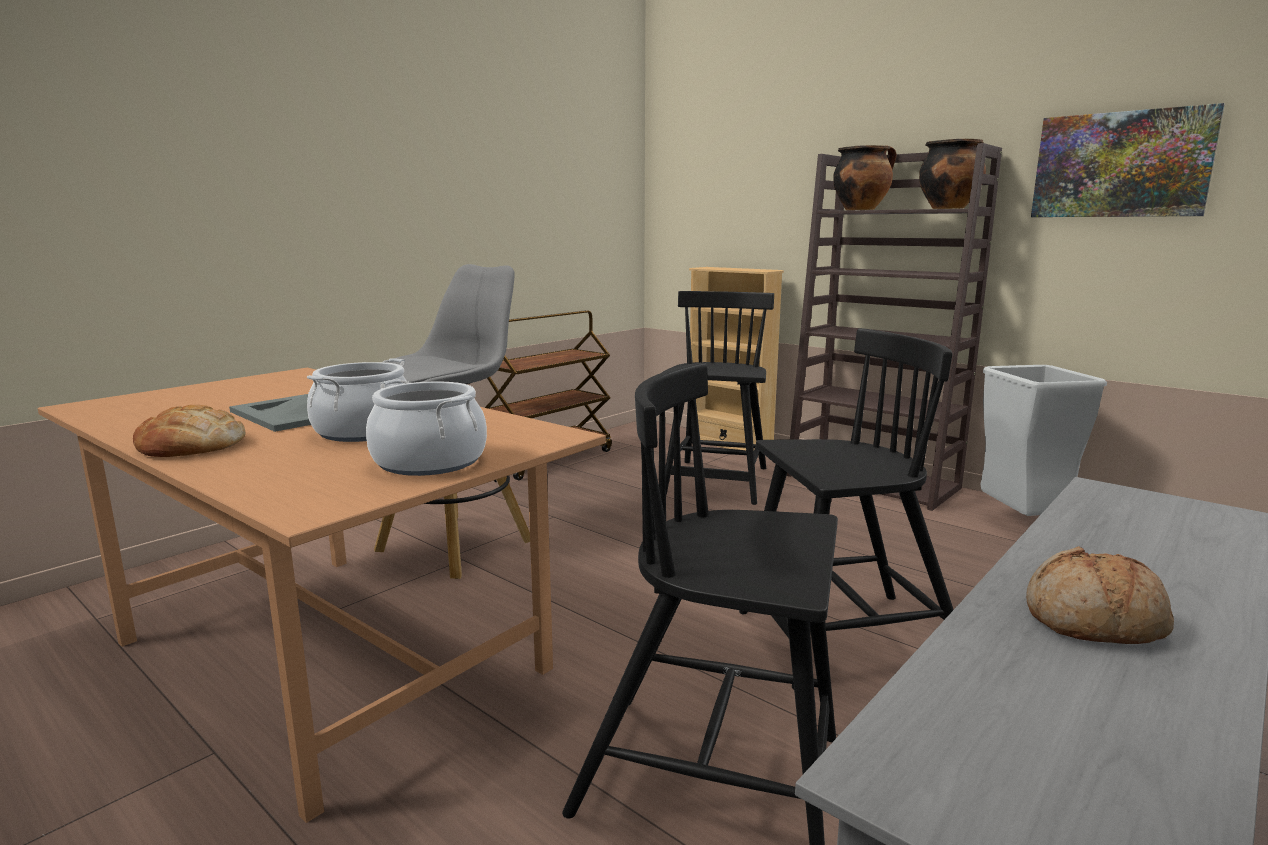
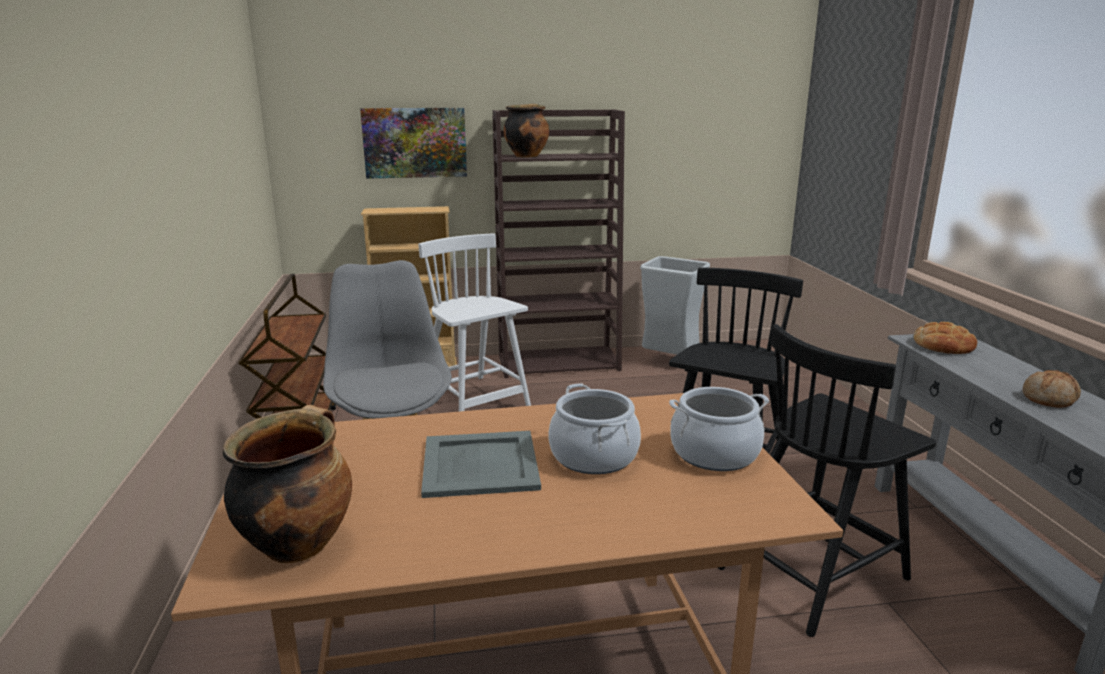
camera: 50 degrees left, 5 degrees up
(192, 445) = (543, 533): bread -> bread (943, 345)
(716, 482) = (474, 402): black chair -> white chair
(948, 209) = (594, 155): cooking pot -> cooking pot (298, 543)
(1121, 165) = (683, 124): picture -> picture (415, 142)

